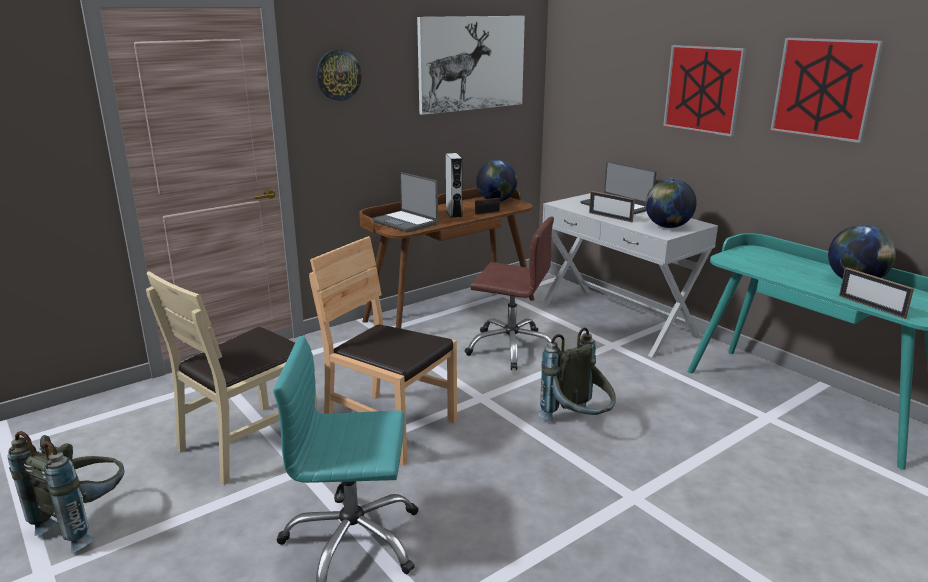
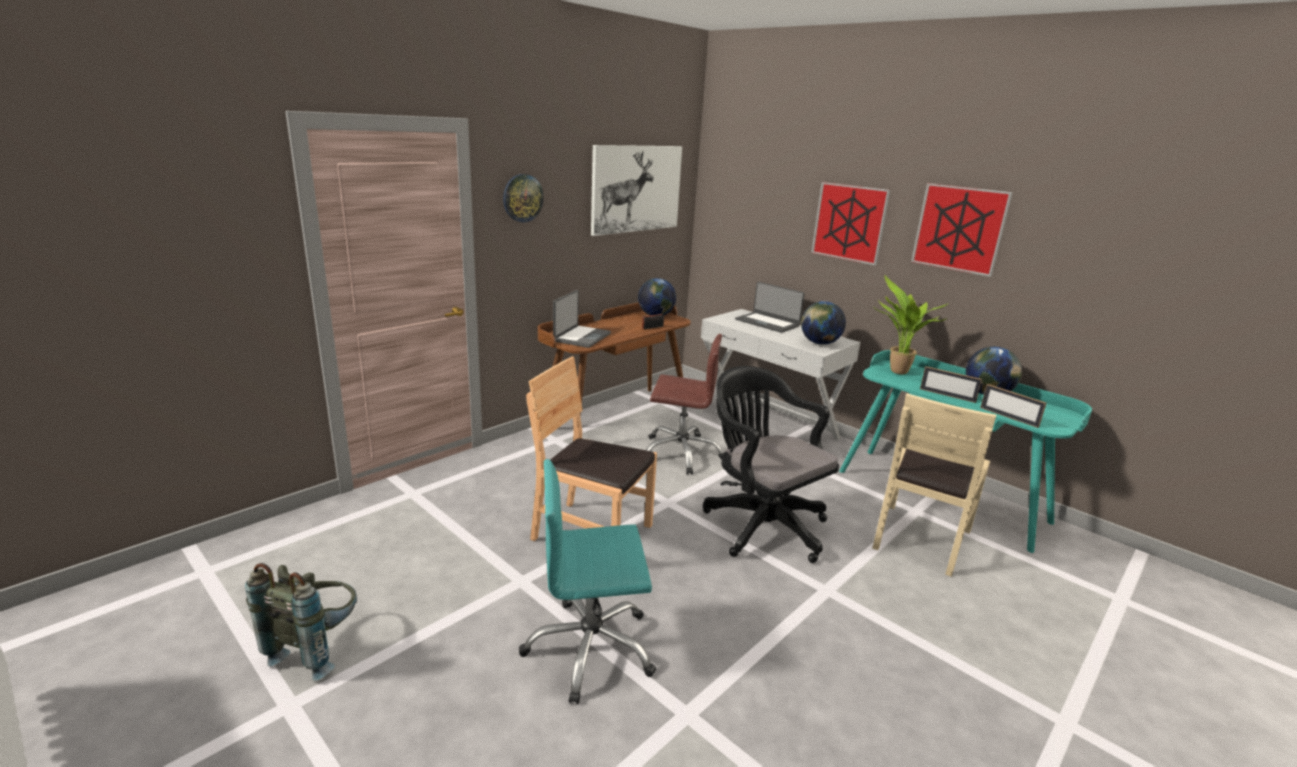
camera: 10 degrees left, 0 degrees up
(248, 442) = (460, 556): beige chair -> beige chair (920, 538)
(405, 222) = (581, 337): laptop -> laptop turned 105 degrees counterclockwise
(454, 214) = (622, 328): grey speaker -> none
(578, 424) = (760, 524): grey backpack -> black office chair
(610, 217) = (767, 333): picture frame -> picture frame (947, 395)
(750, 257) = (896, 372): none -> potted plant

